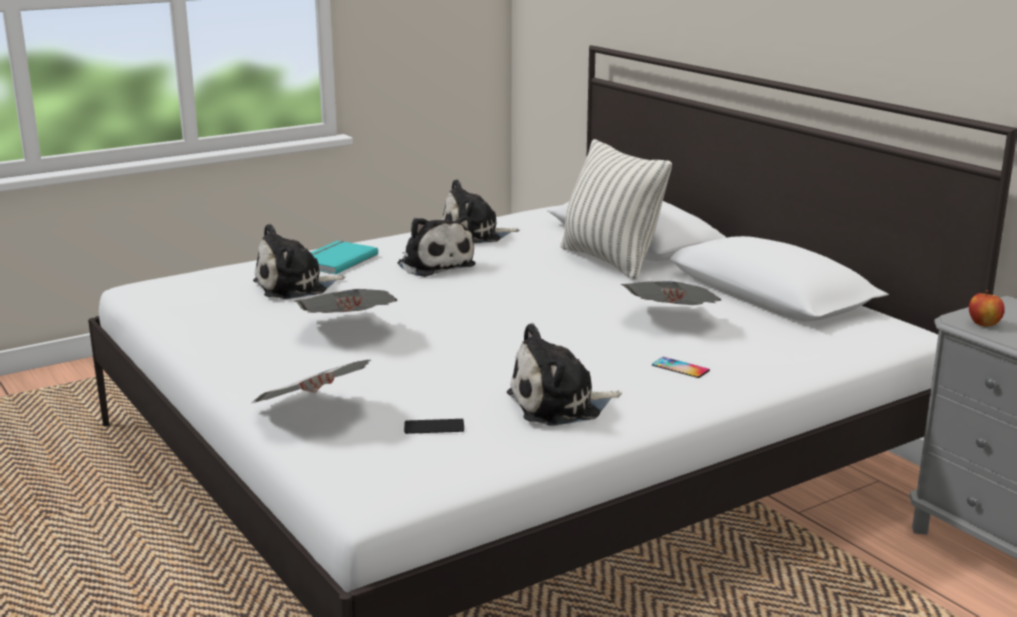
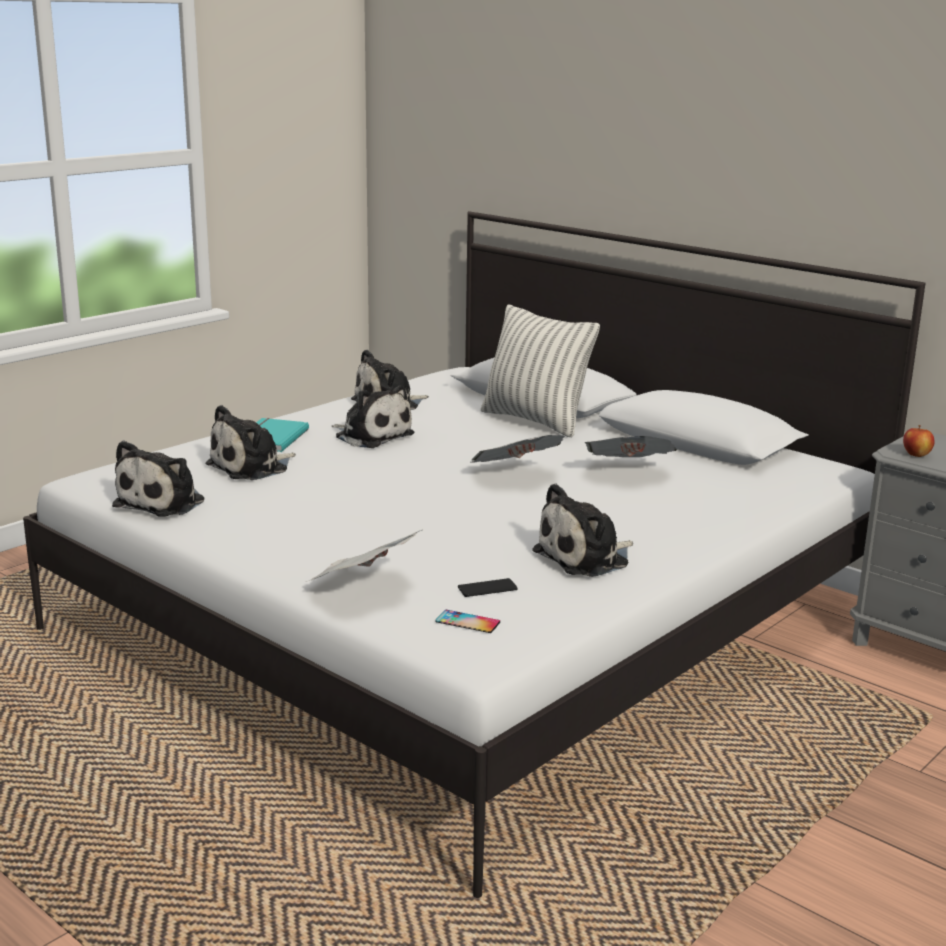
camera: 15 degrees left, 0 degrees up
(191, 314) = (164, 502): none -> plush toy
(348, 328) = (336, 504): newspaper -> newspaper (516, 474)
(680, 368) = (667, 515): phone -> phone (467, 622)

